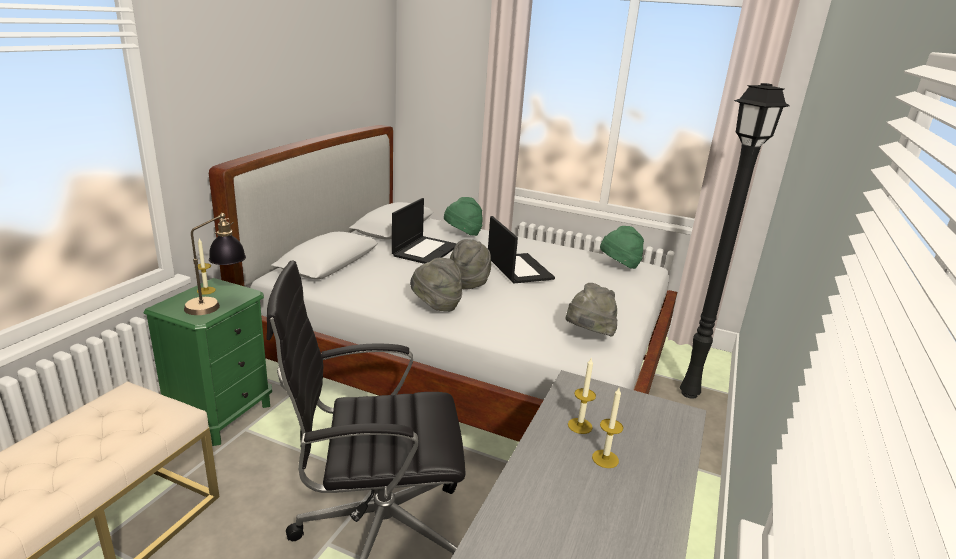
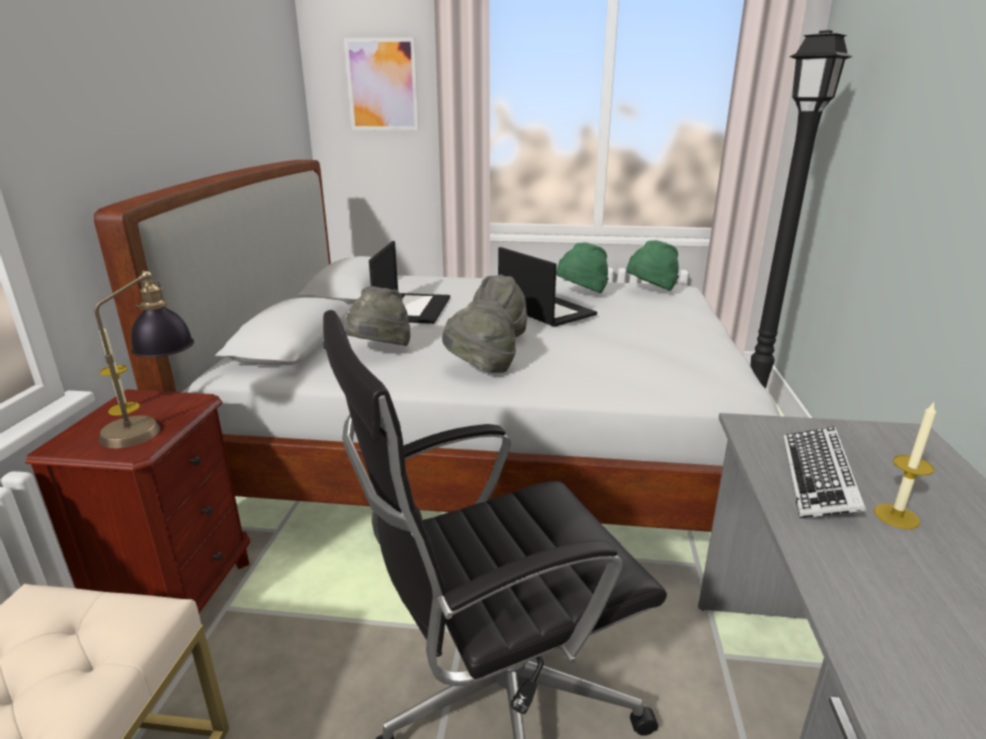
camera: 15 degrees left, 0 degrees up
(223, 416) = (181, 596): green nightstand -> brown nightstand
(450, 73) = (382, 85): none -> picture
(462, 234) = (444, 285): green hat -> green hat (581, 294)
(580, 426) = (818, 479): candle -> keyboard
(588, 336) = (696, 368): grey hat -> grey hat (380, 351)

